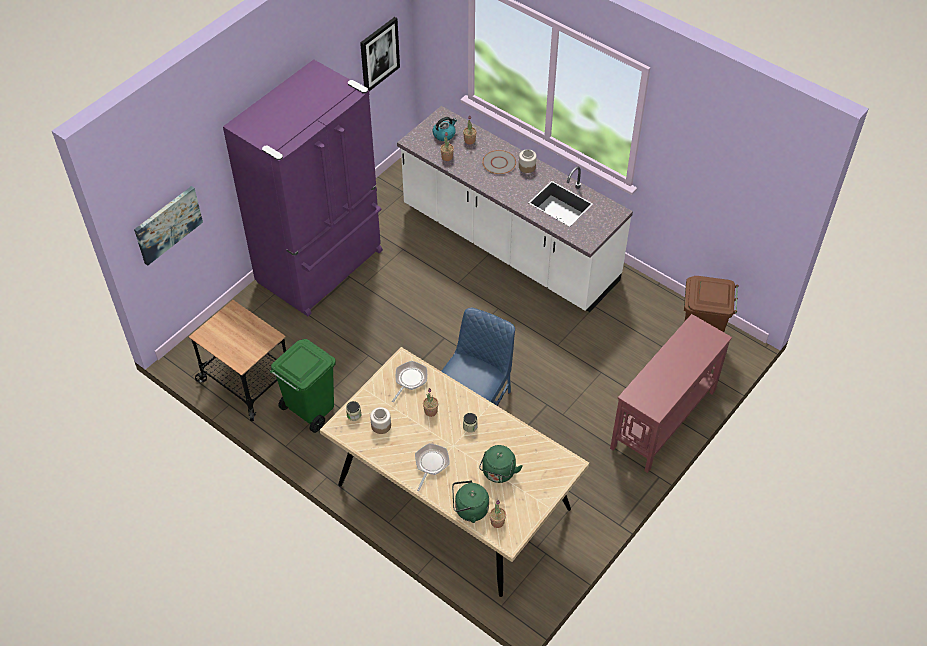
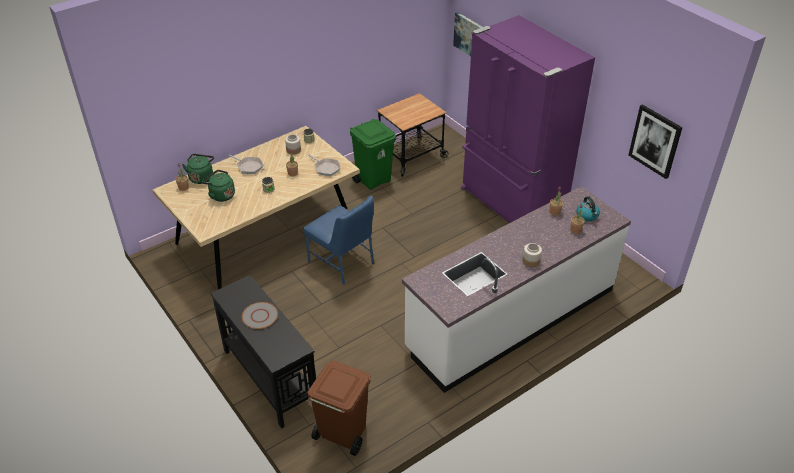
camera: 105 degrees right, 10 degrees down
(499, 163) = (540, 243): grey plate -> grey plate (259, 316)
(662, 419) = (270, 377): red console table -> black console table

